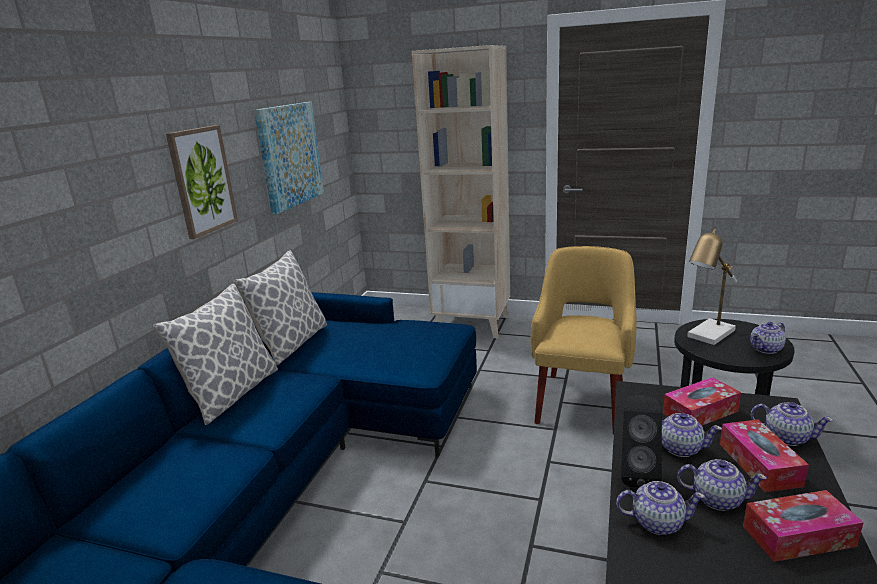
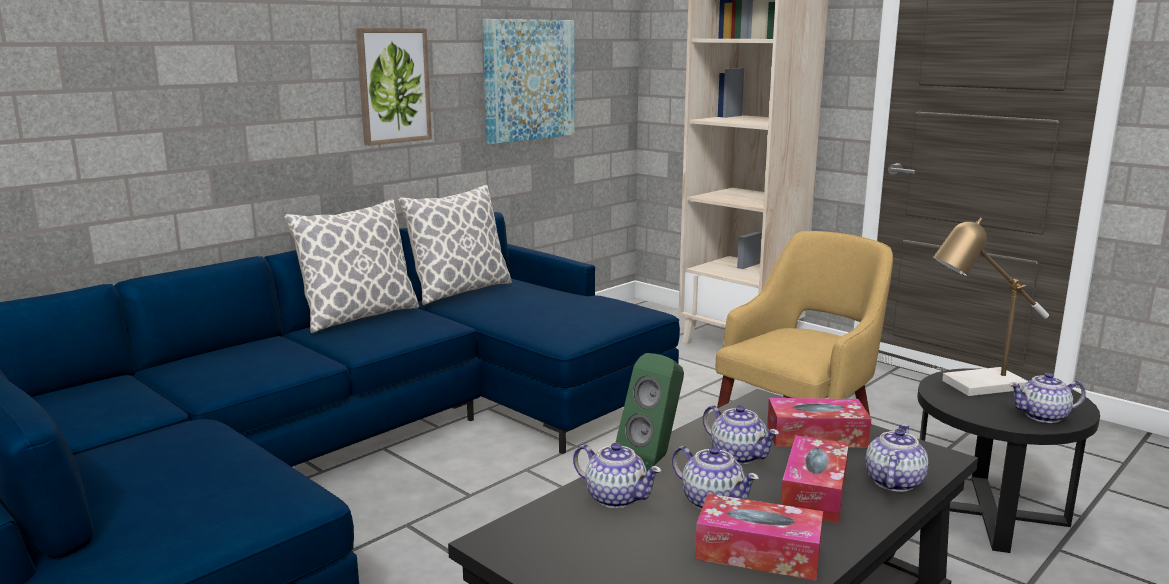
camera: 25 degrees right, 5 degrees down
(636, 473) = (653, 460): black speaker -> green speaker
(786, 437) = (893, 482): teapot -> teapot turned 120 degrees counterclockwise

